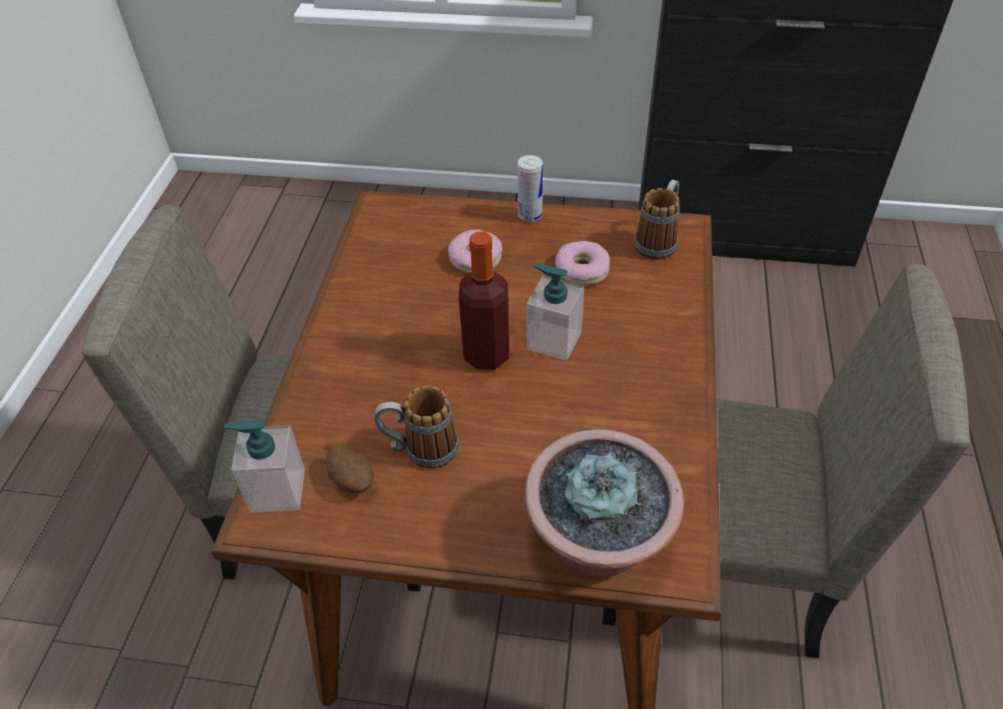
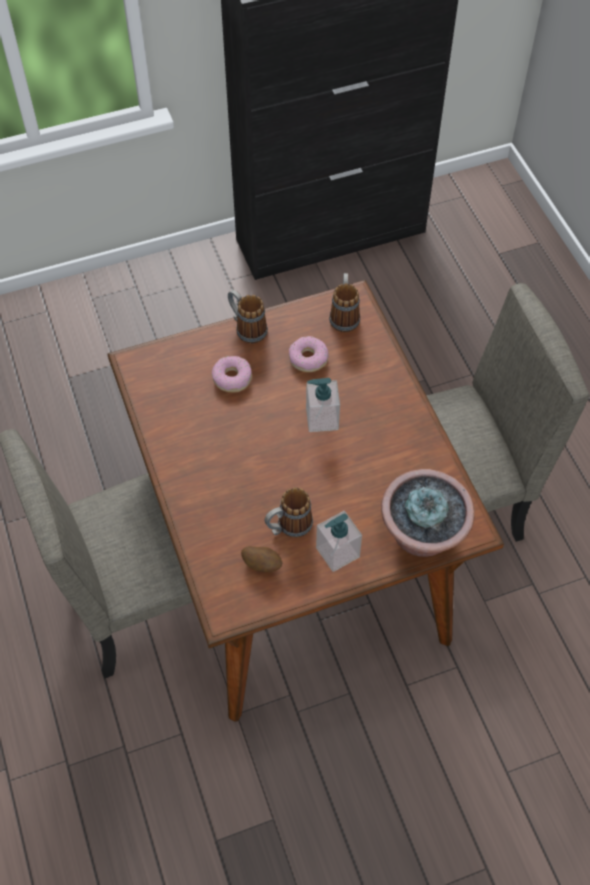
camera: 30 degrees left, 10 degrees up
(277, 490) = (221, 591): soap dispenser -> soap dispenser (337, 552)
(486, 355) = (286, 446): bottle -> none
(530, 215) = (246, 328): can -> mug

